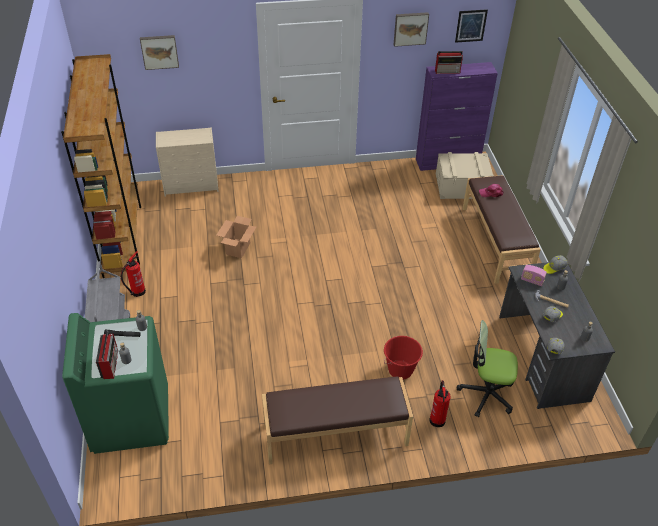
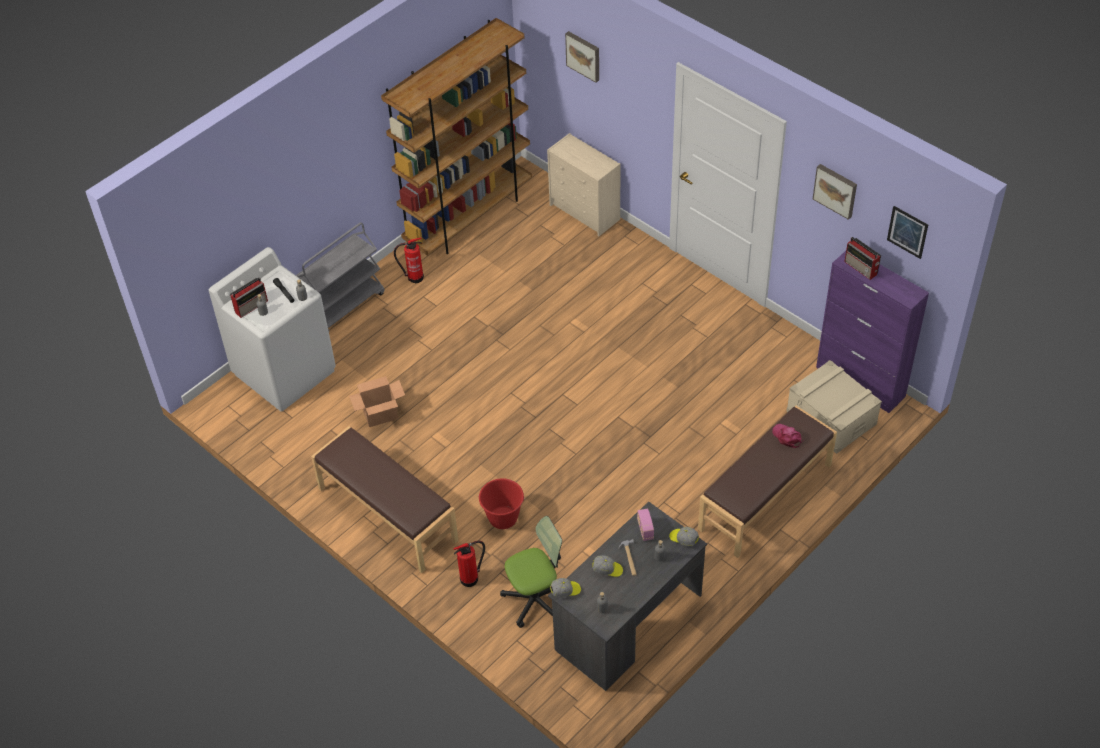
camera: 55 degrees right, 5 degrees up
(131, 418) = (285, 372): green washing machine -> white washing machine
(238, 249) = (537, 304): cardboard box -> cardboard box (380, 415)
(486, 394) = (536, 600): office chair -> office chair turned 90 degrees clockwise

